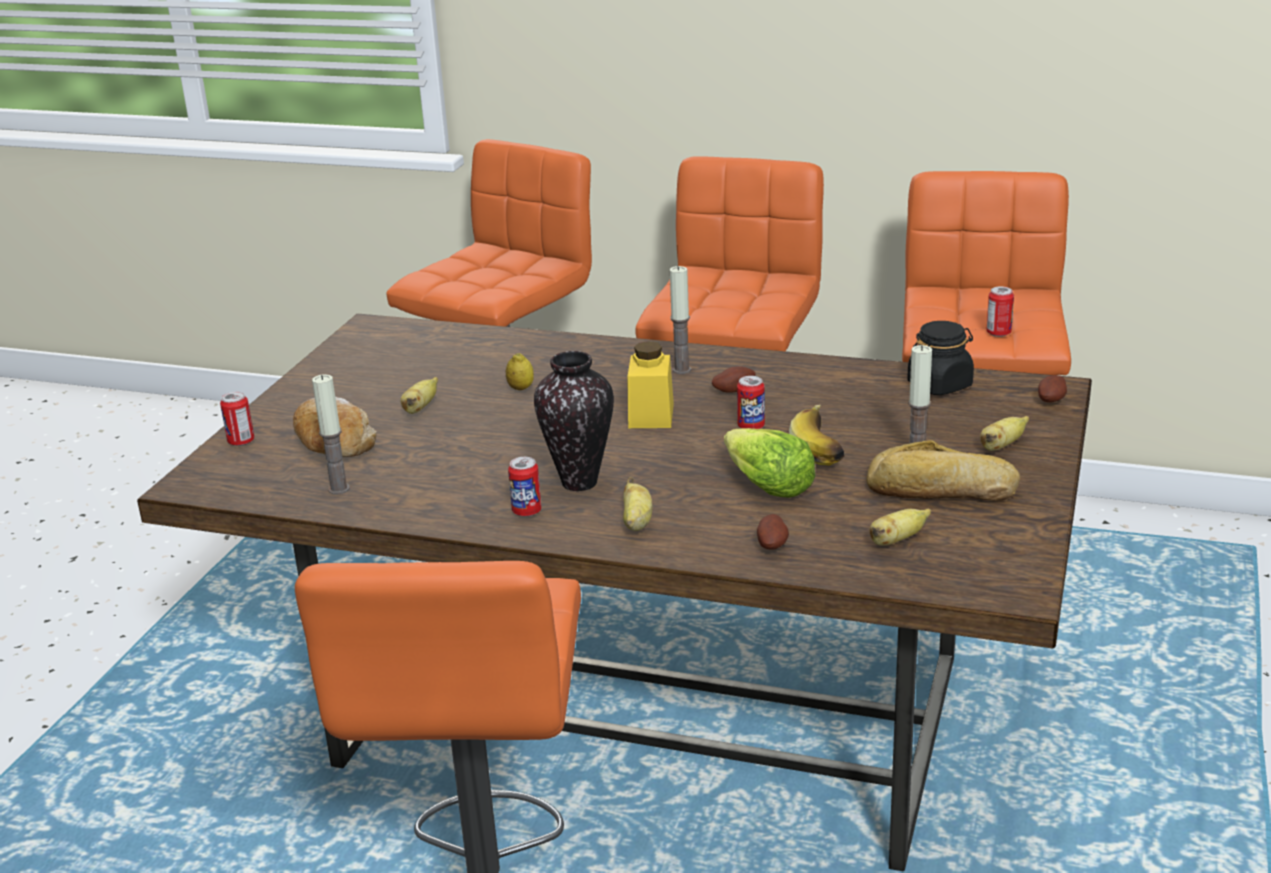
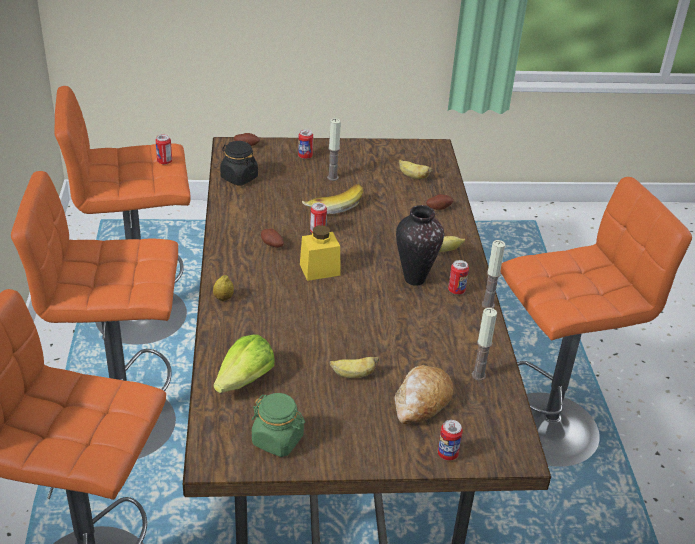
camera: 115 degrees left, 10 degrees up
(363, 356) = (278, 440): none -> green jar
(520, 388) = (303, 334): lemon -> lemon (223, 298)
(681, 370) = (248, 270): candle -> candle (488, 304)
(767, 486) = (383, 217): lettuce -> lettuce (245, 380)
(941, 491) = (360, 169): bread -> none
(1002, 446) = (305, 156): banana -> can

